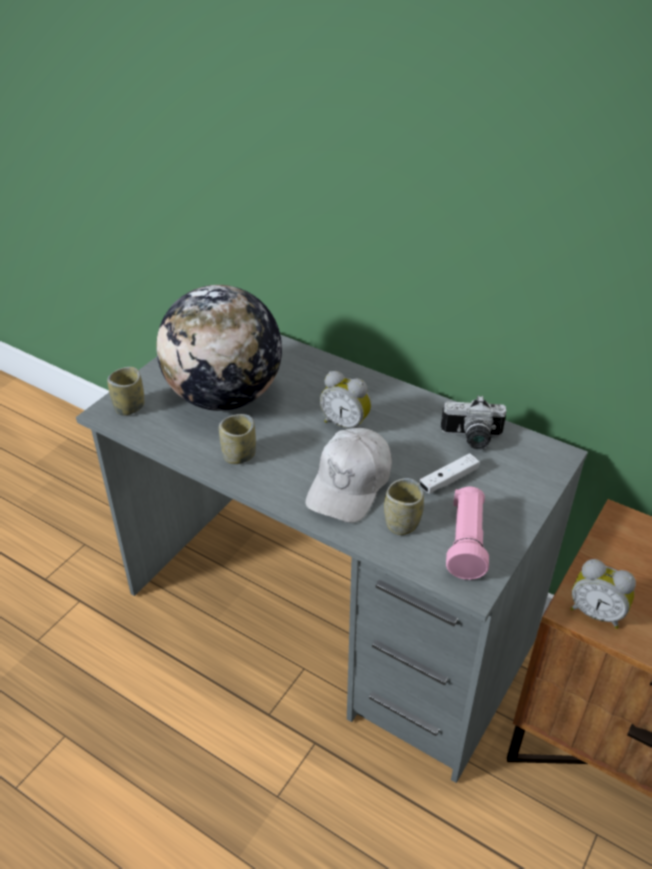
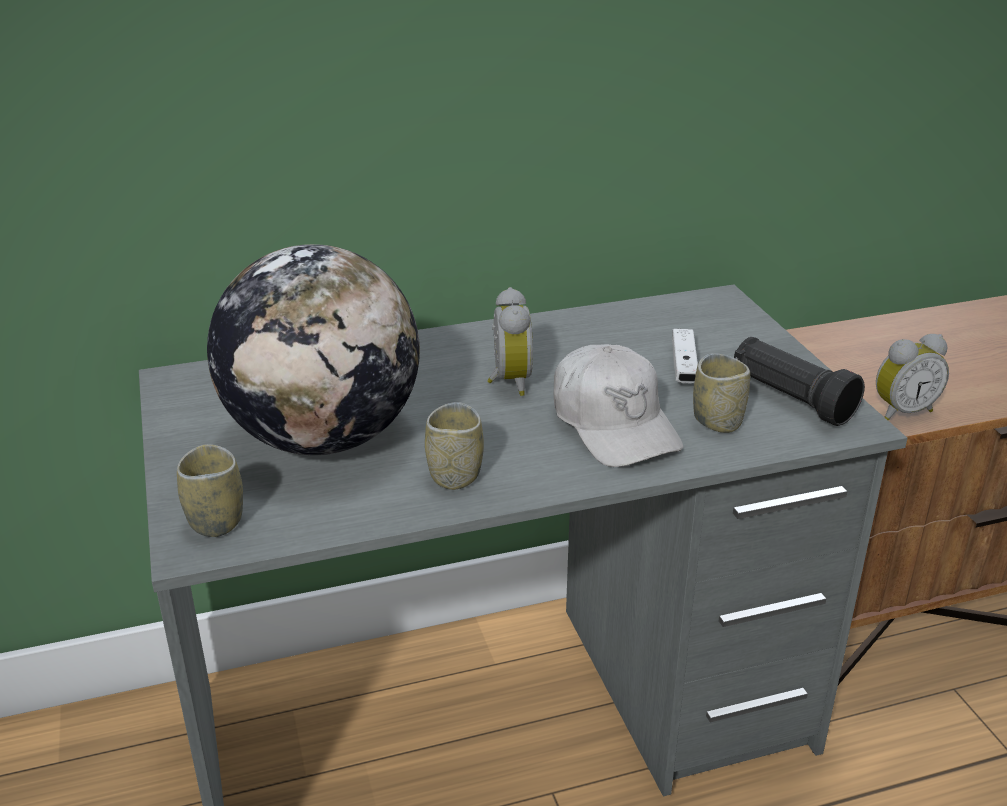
camera: 50 degrees left, 10 degrees down
(346, 424) = (507, 381): alarm clock -> alarm clock turned 75 degrees counterclockwise
(466, 542) = (790, 399): pink flashlight -> black flashlight
(472, 438) = (637, 326): camera -> none

